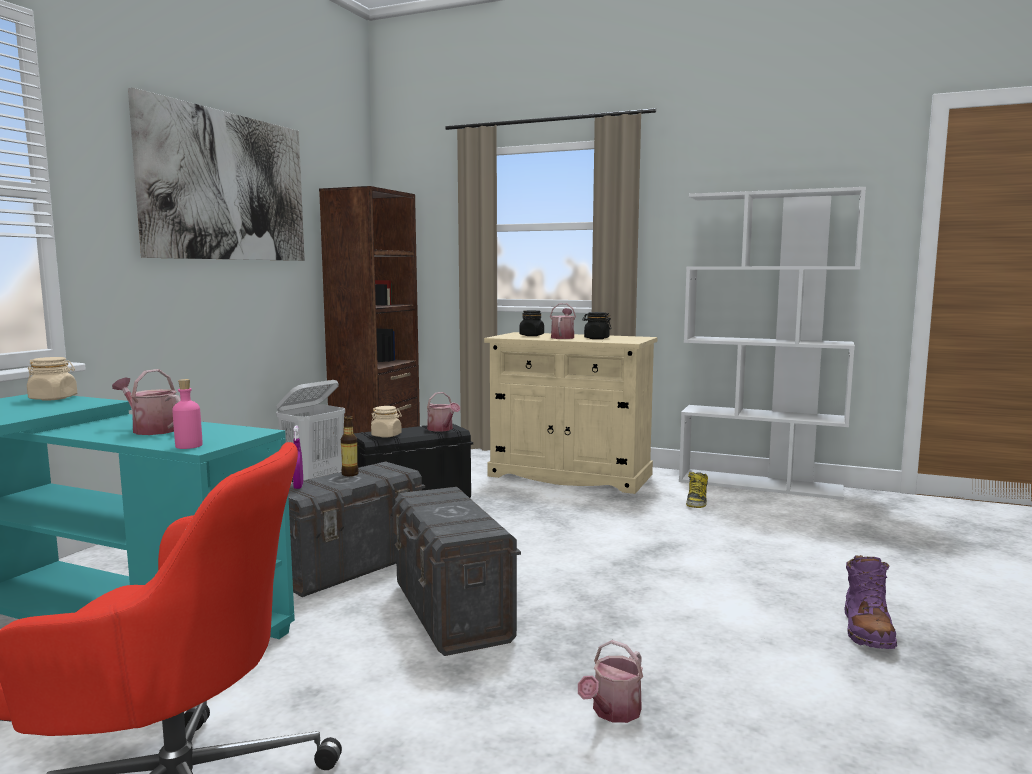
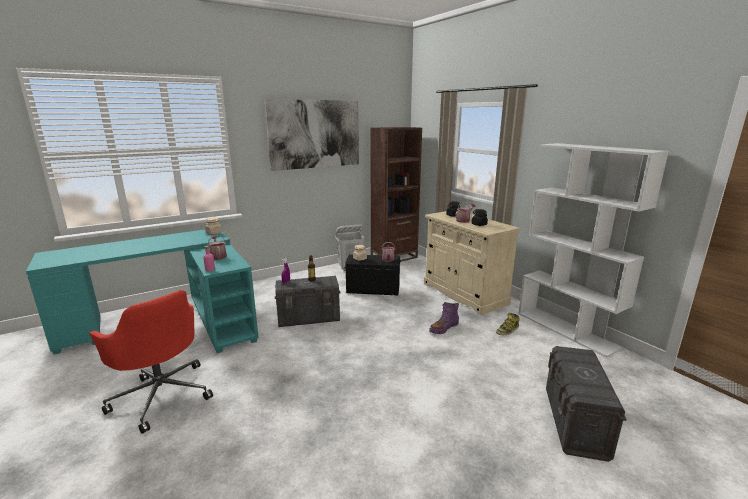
camera: 35 degrees right, 10 degrees up
(451, 612) = (314, 353): grey storage box -> grey storage box (575, 422)
(613, 712) = (307, 423): watering can -> none
(867, 630) = (473, 441): purple boot -> purple boot (444, 328)

